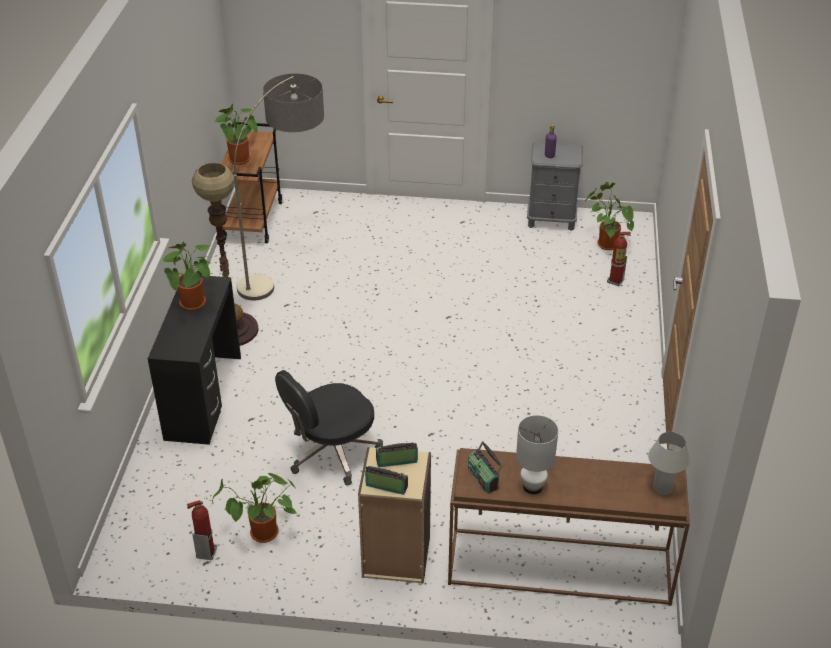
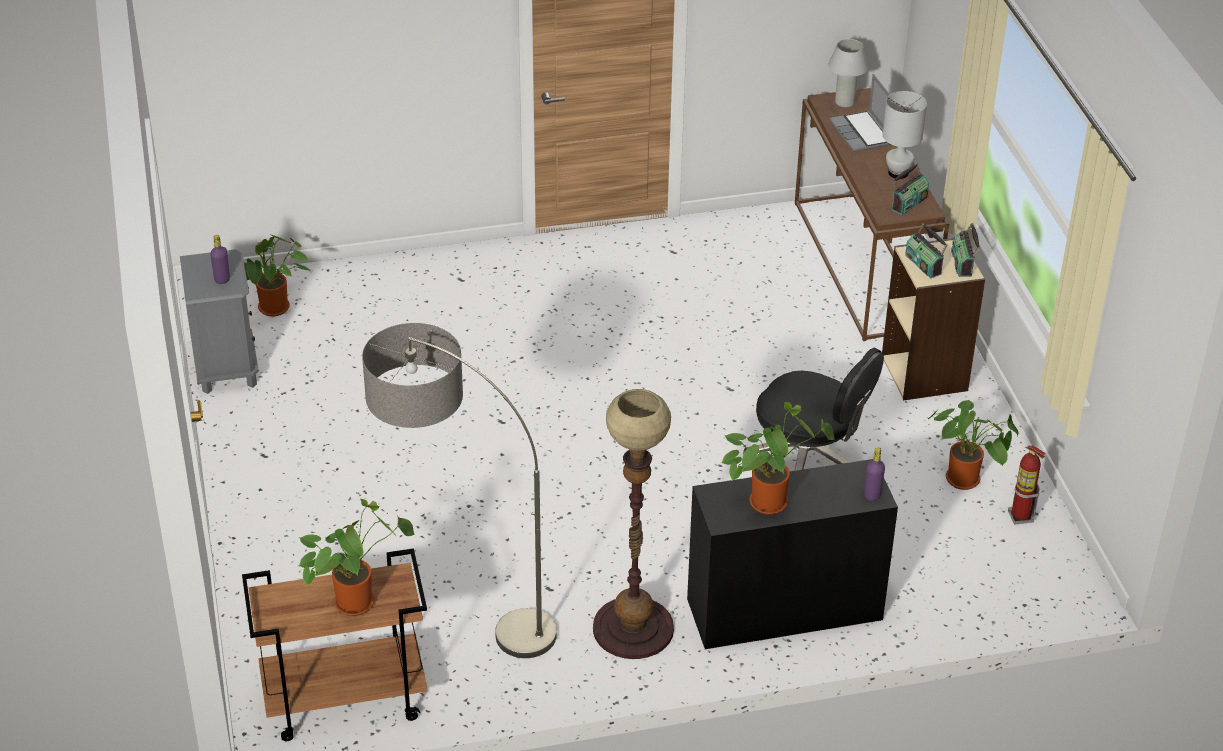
camera: 110 degrees left, 0 degrees up
(166, 350) = (872, 495): none -> purple bottle
(605, 484) = (863, 133): none -> laptop
(615, 281) = (357, 290): fire extinguisher -> none

